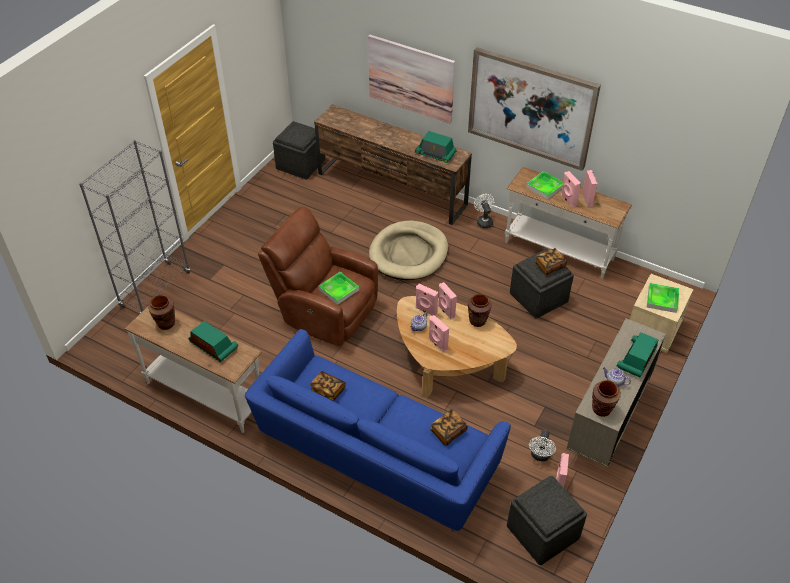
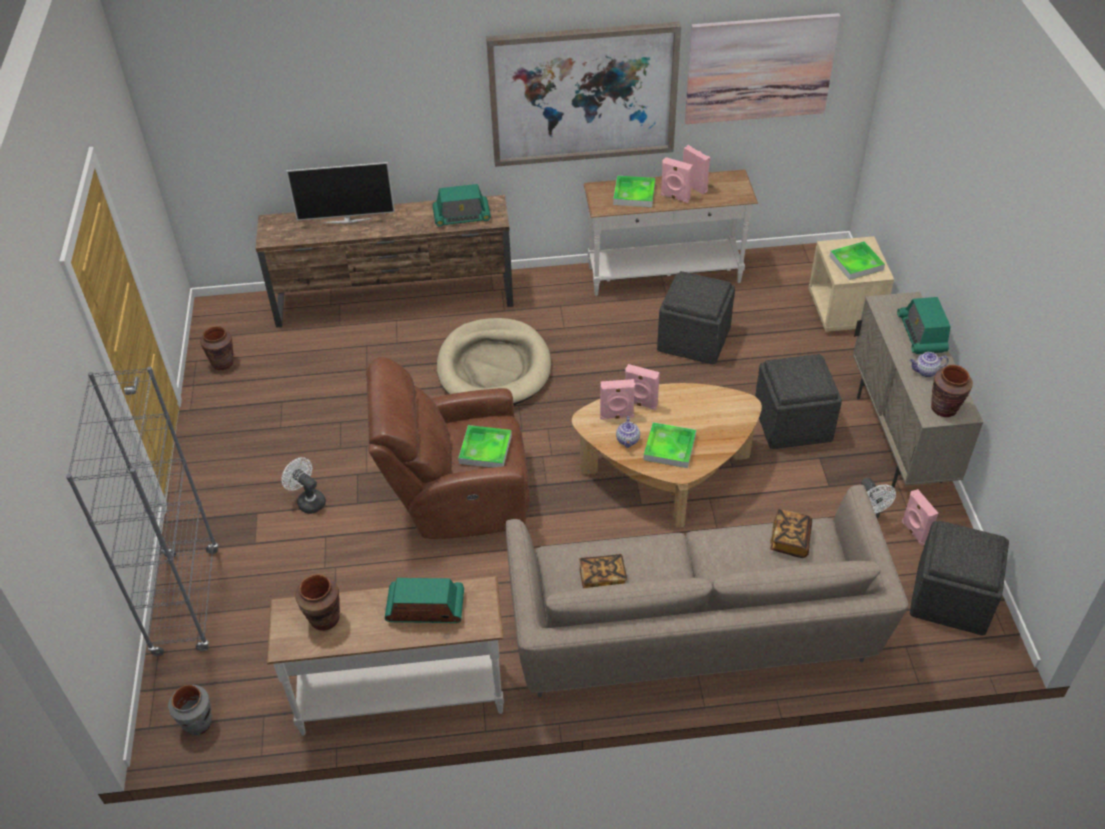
camera: 35 degrees left, 0 degrees up
(110, 350) = (198, 724): none -> grey vase
(301, 164) = (239, 327): grey ottoman -> grey ottoman (793, 423)
(373, 127) = (347, 220): none -> television
(375, 455) = (692, 632): blue sofa -> beige sofa
(411, 78) = (386, 124): picture -> picture (759, 68)
(437, 344) = (669, 447): pink speaker -> tray
(477, 321) = (687, 394): brown vase -> brown vase (223, 363)
(483, 221) = (546, 283): white fan -> white fan (308, 501)
(549, 266) = (704, 289): book -> none

